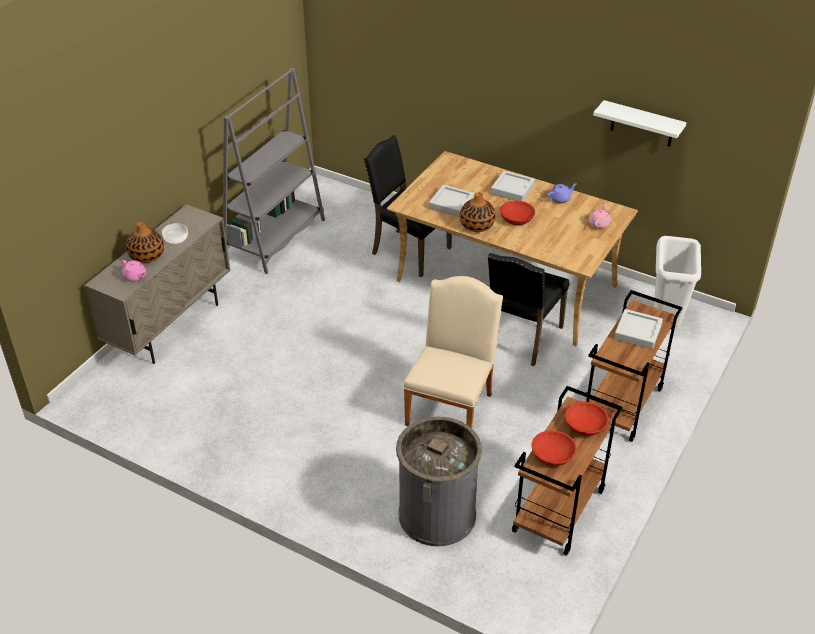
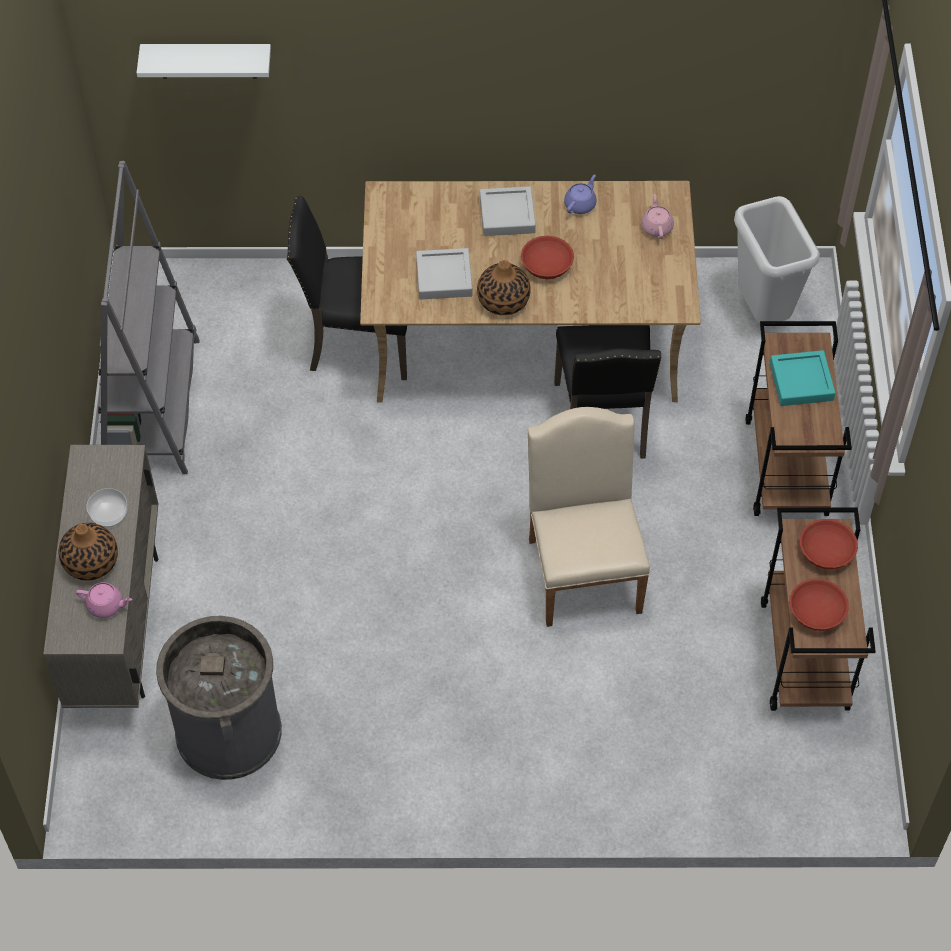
camera: 30 degrees left, 15 degrees up
(437, 514) = (670, 733): grey trash can -> grey trash can (228, 731)
(637, 332) = (801, 382): grey tray -> turquoise tray
(642, 124) = (679, 74): white shelf -> white shelf (207, 60)

